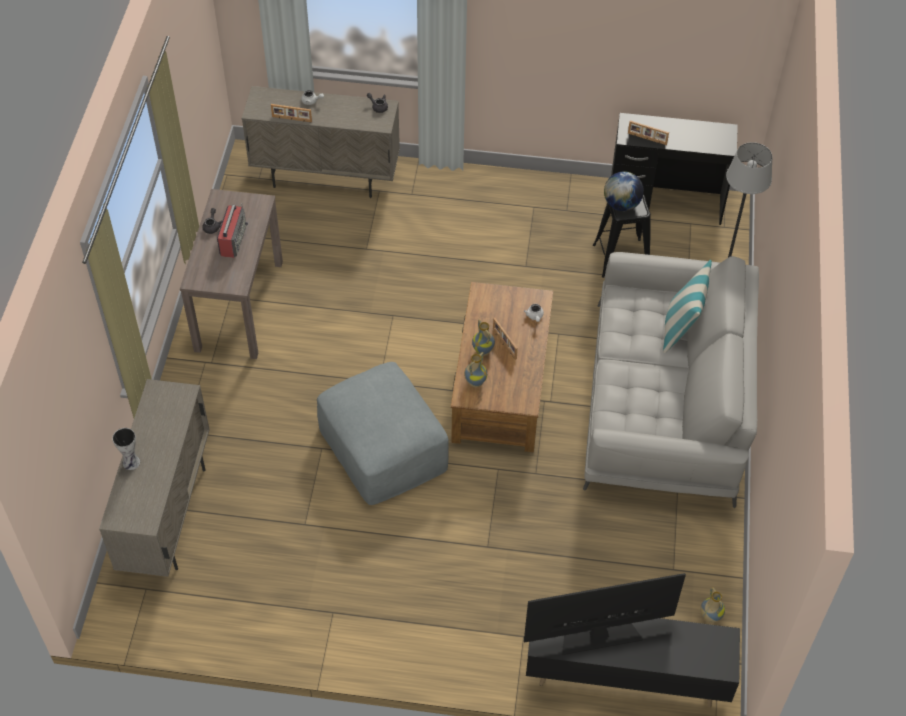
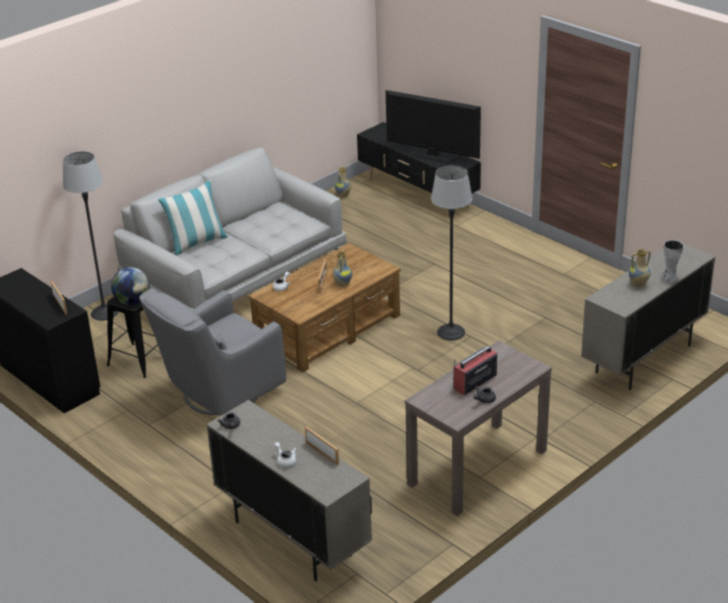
camera: 140 degrees left, 20 degrees down
(382, 447) = (451, 332): grey ottoman -> floor lamp
(475, 382) = (369, 272): vase -> vase (638, 285)
(515, 263) = (218, 393): none -> grey armchair

